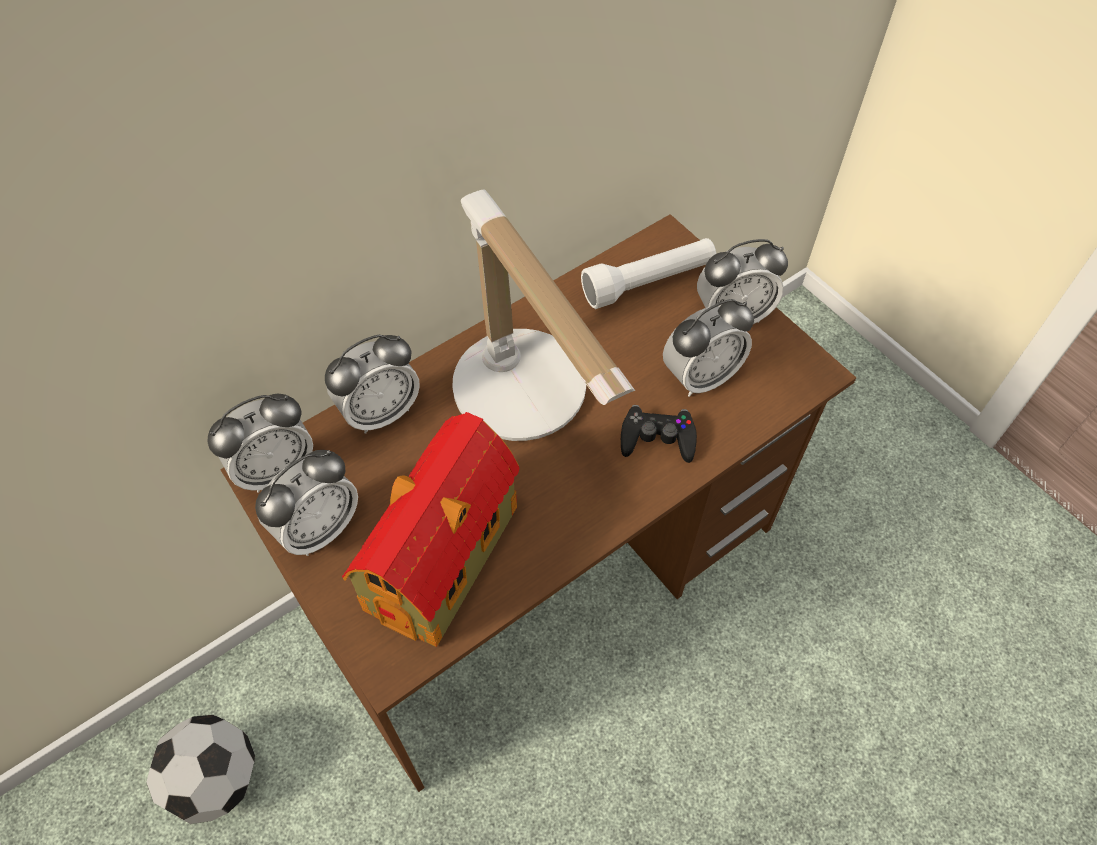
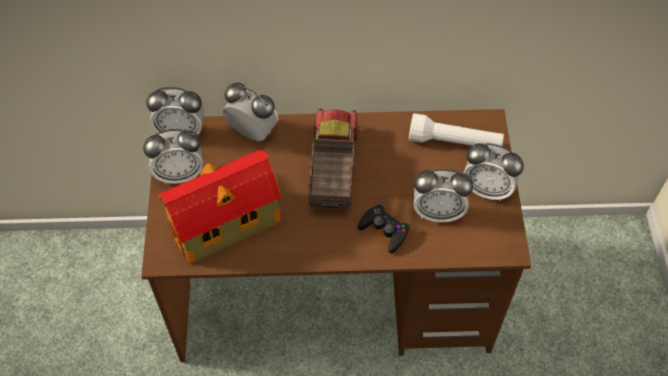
camera: 35 degrees right, 0 degrees up
(217, 780) = (90, 289): football -> none
(380, 412) = (252, 132): alarm clock -> alarm clock turned 150 degrees counterclockwise
(528, 401) = (332, 170): table lamp -> toy truck

